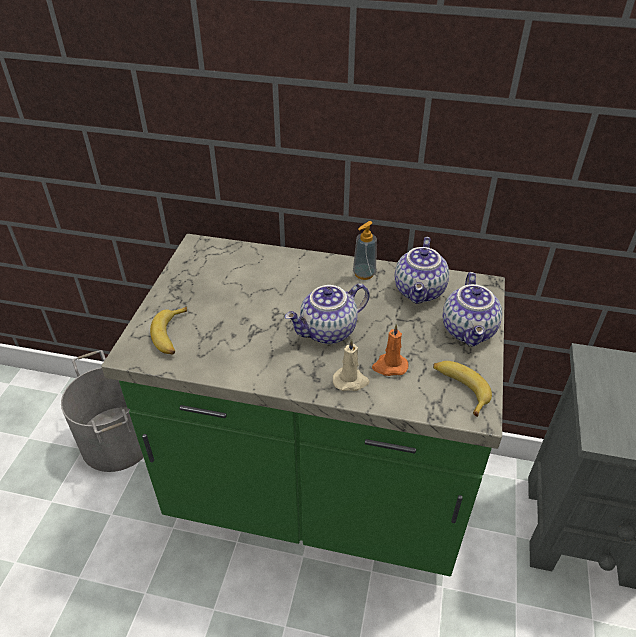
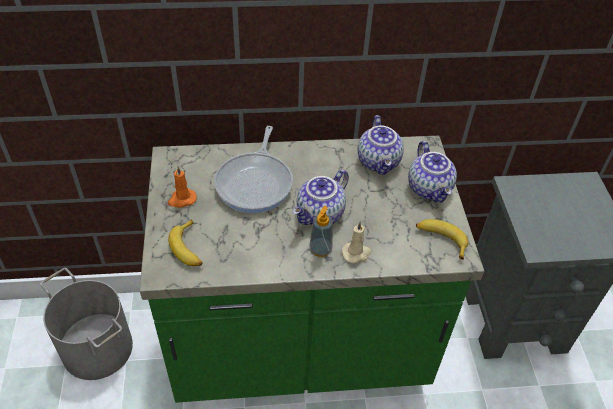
camera: 20 degrees left, 5 degrees up
(272, 286) = (255, 183): none -> frying pan
(364, 274) = (327, 155): soap dispenser -> soap dispenser (320, 249)
(389, 366) = (381, 233): orange candle -> orange candle (182, 199)

